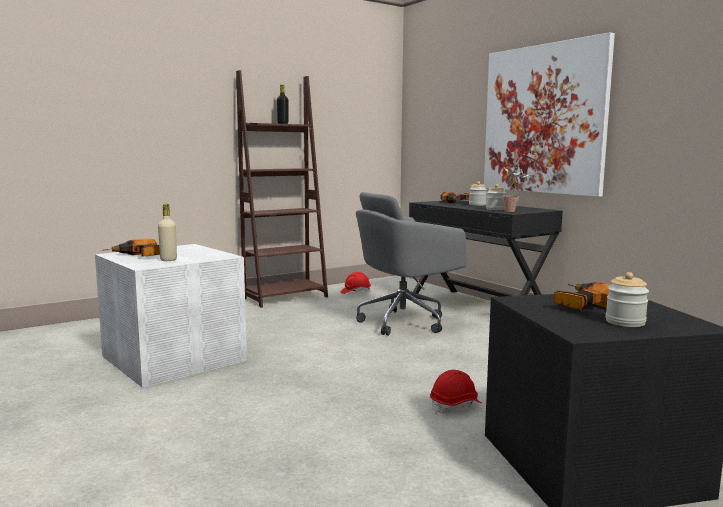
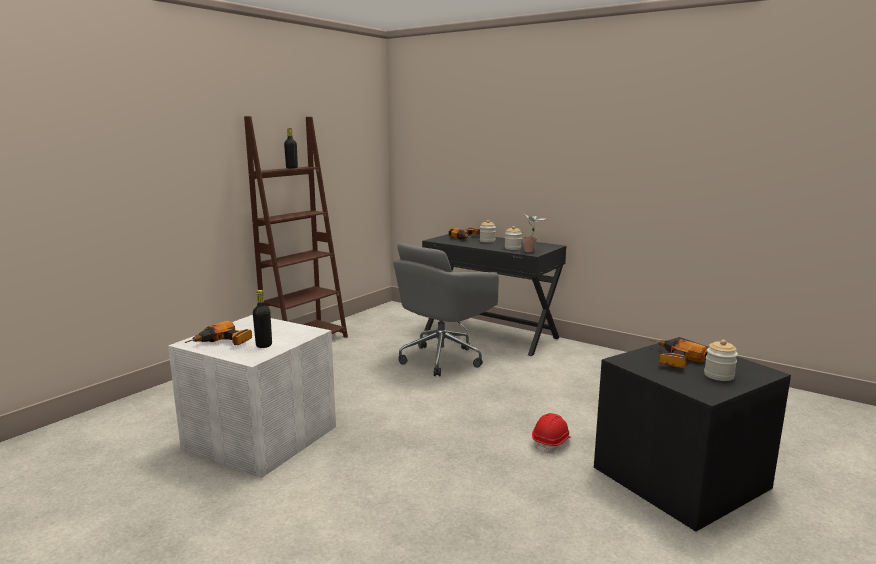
camera: 20 degrees left, 5 degrees up
(168, 260) = (264, 345): beige bottle -> black bottle
(355, 292) = (369, 327): red hard hat -> none
(543, 119) = (546, 165): picture -> none

